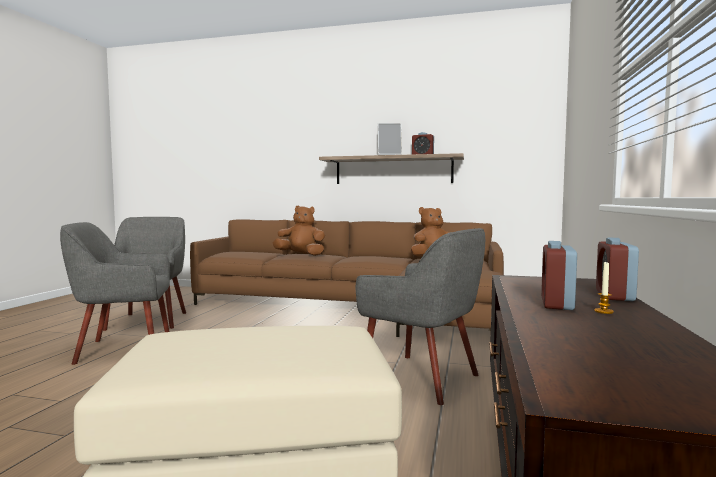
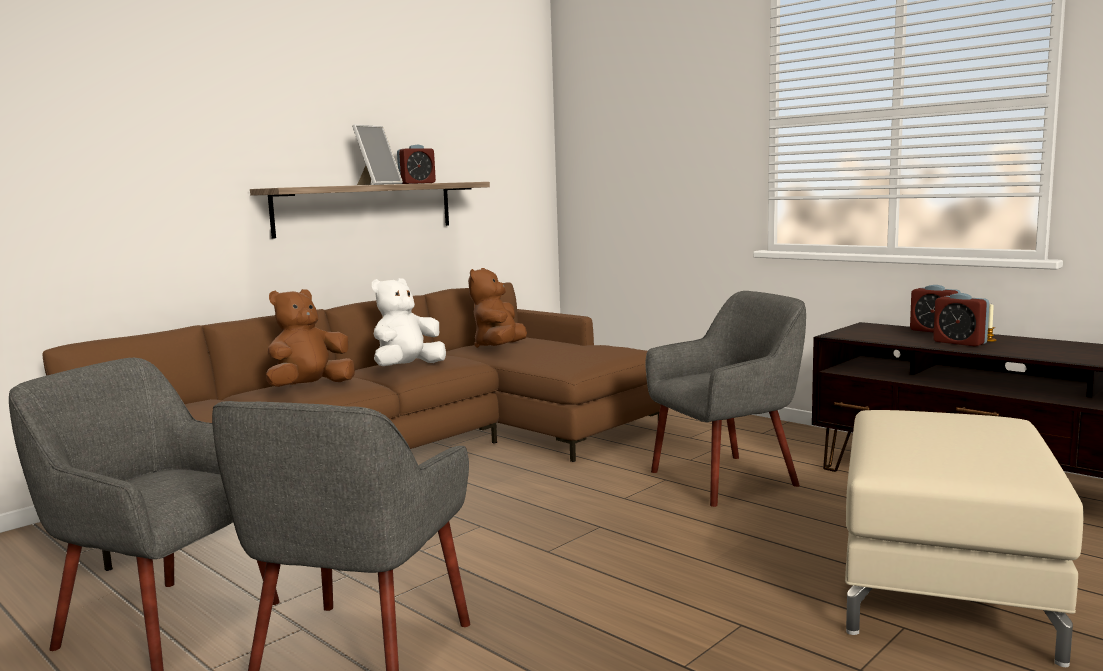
camera: 60 degrees left, 5 degrees up
(358, 257) = (407, 368): none -> white plush toy

